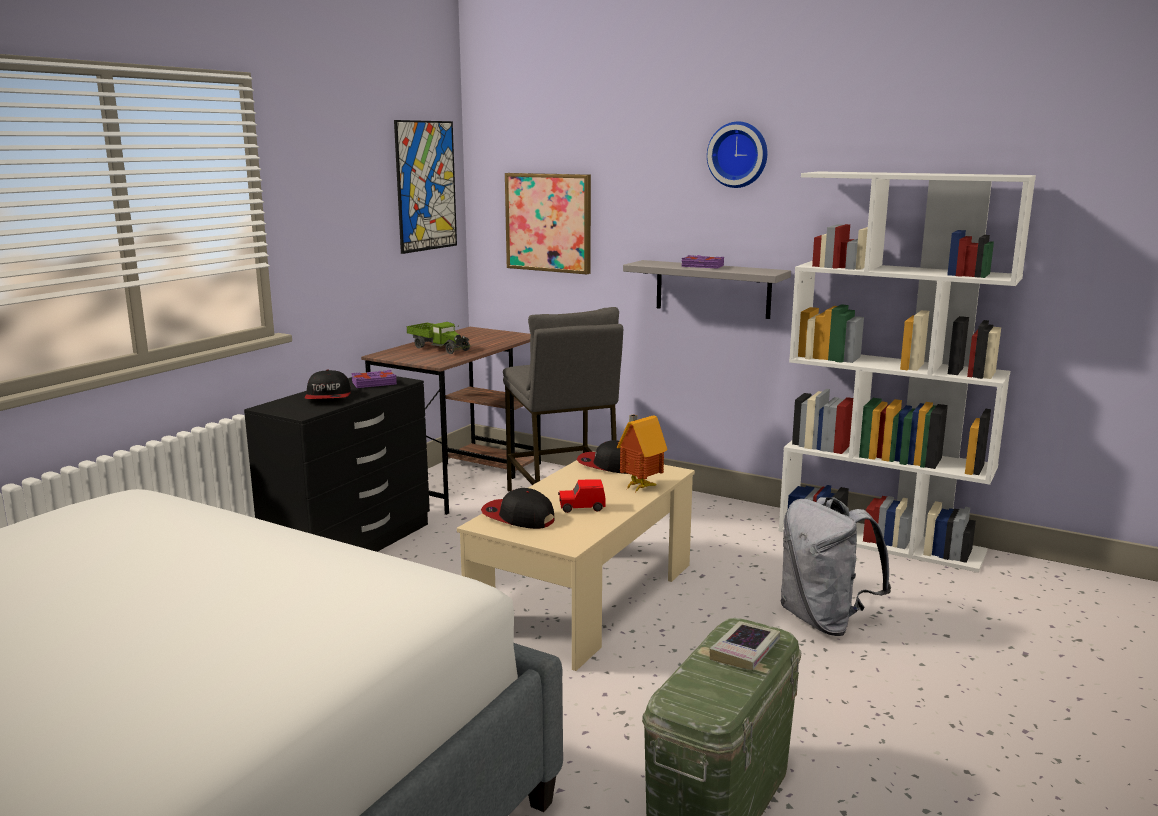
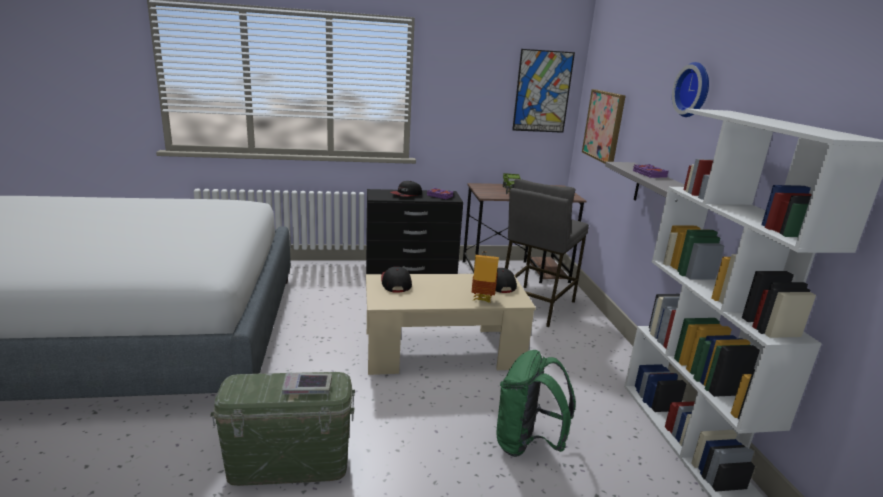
camera: 50 degrees right, 5 degrees up
(581, 507) = (430, 293): red toy car -> none
(824, 621) = (527, 444): grey backpack -> green backpack

